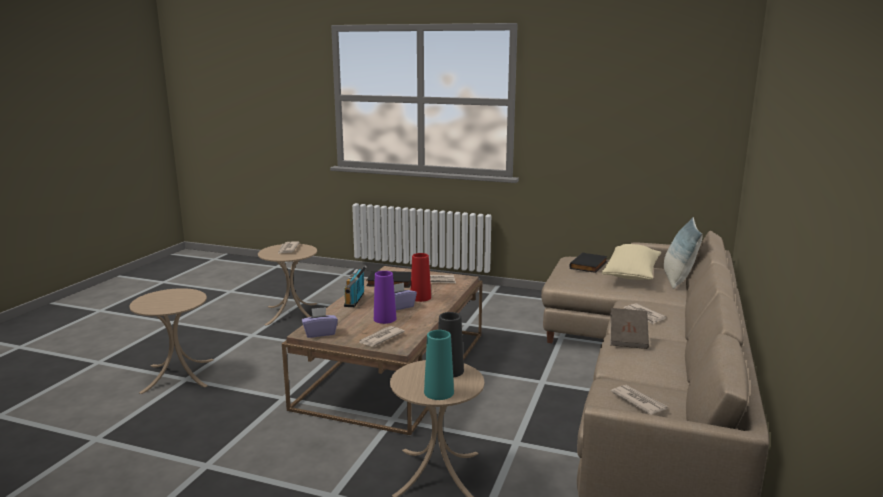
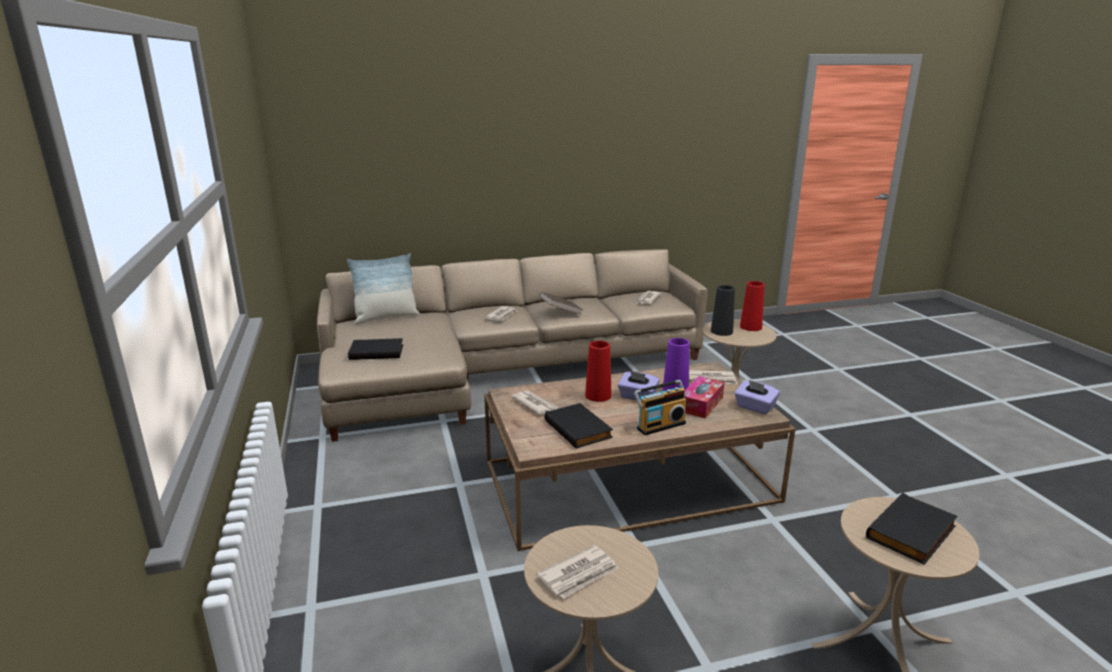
camera: 125 degrees left, 5 degrees up
(166, 301) = (912, 533): none -> black book
(355, 320) = (701, 404): none -> tissue box
(439, 392) = (750, 327): turquoise vase -> red vase
(631, 274) = (392, 332): beige pillow -> none

